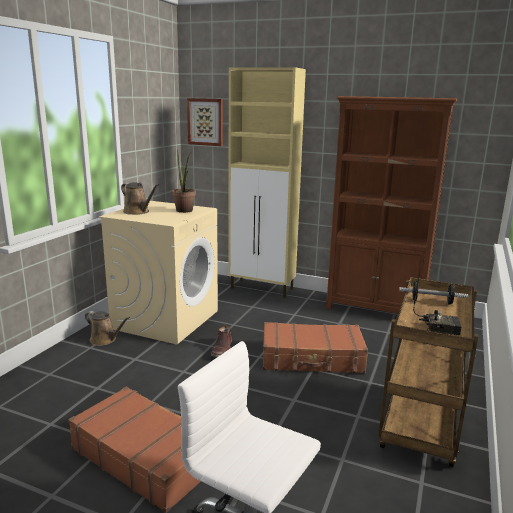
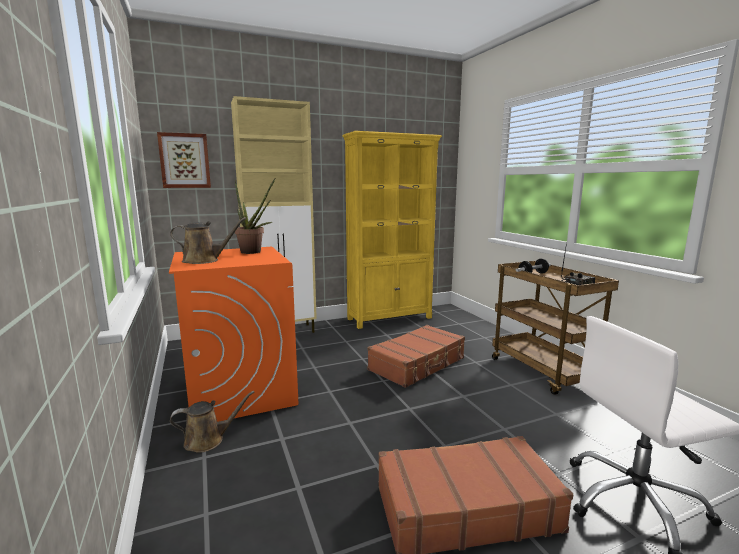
camera: 45 degrees left, 5 degrees down
(166, 319) = (240, 390): beige washing machine -> orange washing machine
(222, 350) = (346, 389): brown boot -> none
(375, 310) = (390, 318): brown bookcase -> yellow bookcase

